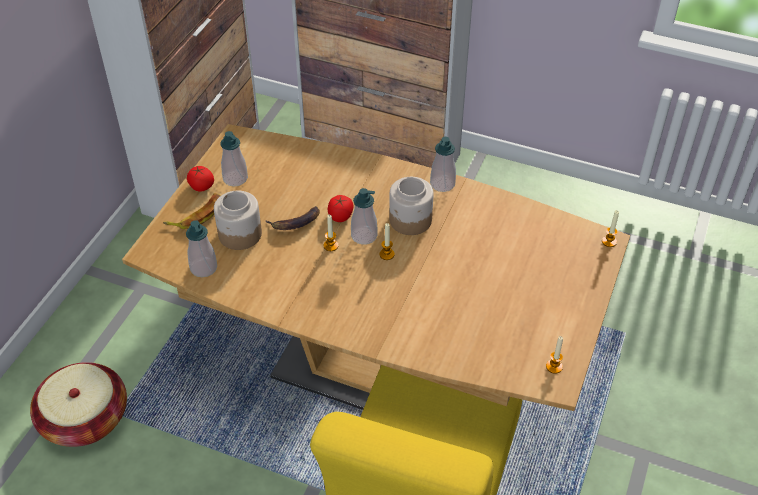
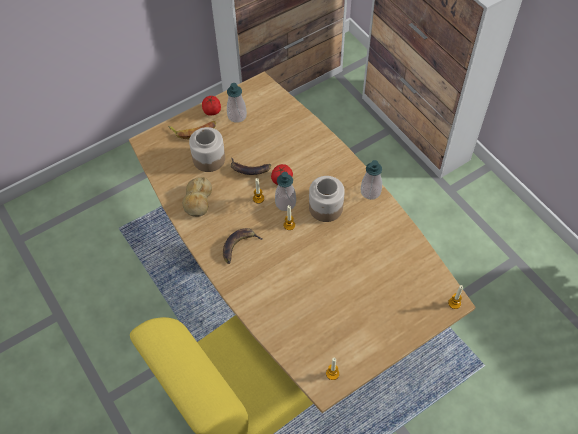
camera: 35 degrees right, 10 degrees up
(85, 419) = (100, 221): basket -> none
(203, 268) = (169, 171): soap dispenser -> none
(264, 281) = (197, 201): none -> bread
(350, 301) = (239, 246): none -> banana

